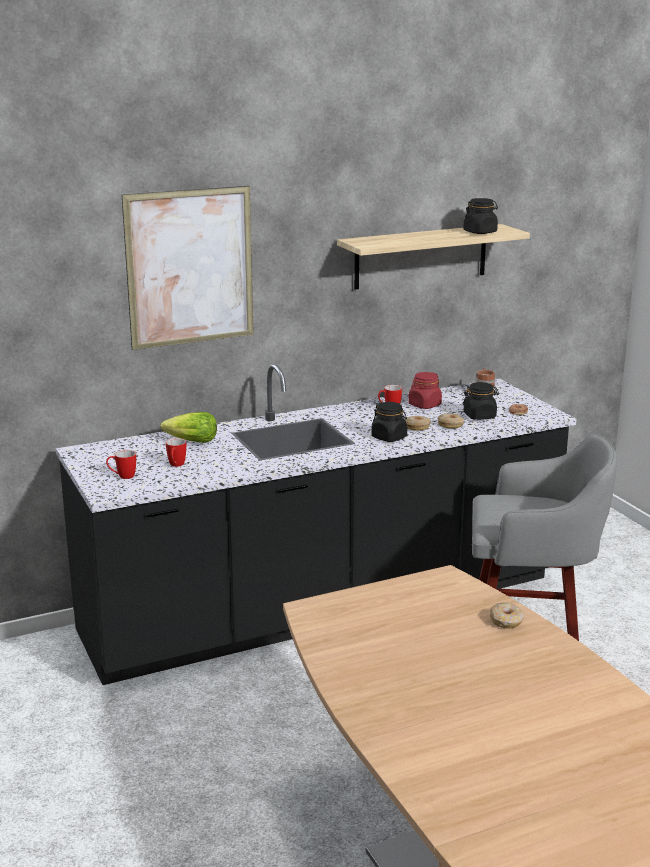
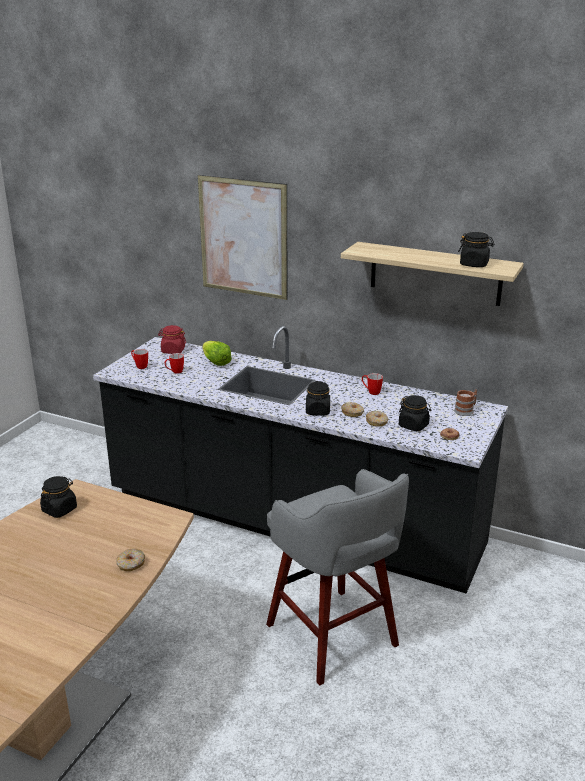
camera: 50 degrees right, 5 degrees up
(340, 629) = (59, 509): none -> black jar
(424, 405) = (398, 400): red jar -> red jar (173, 351)

